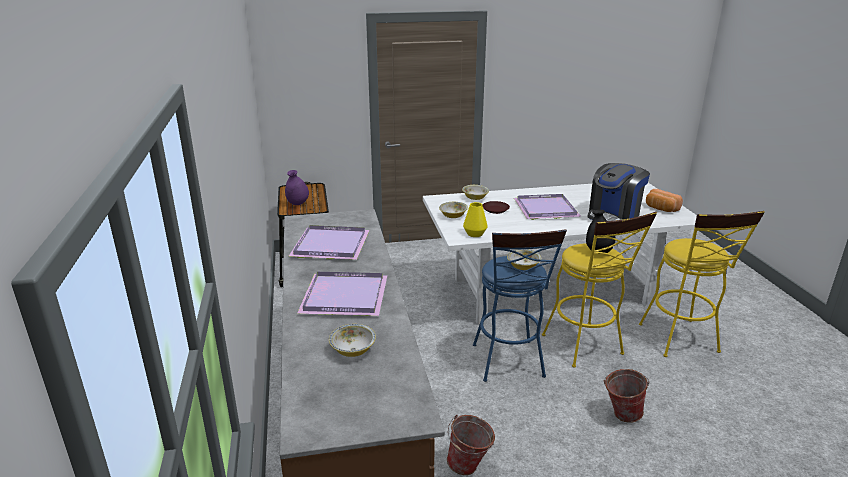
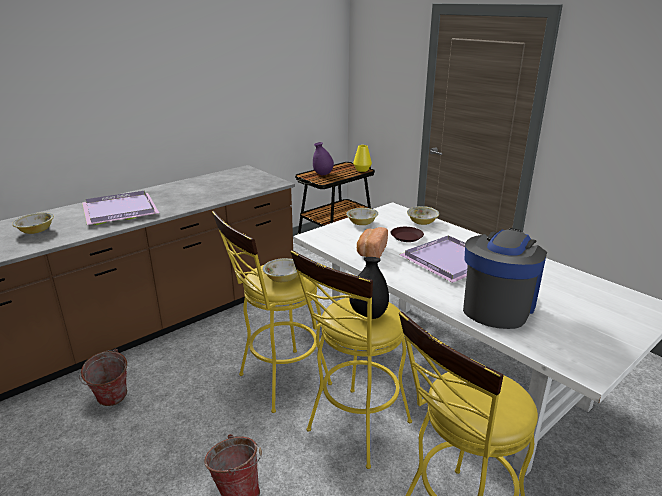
camera: 60 degrees right, 0 degrees up
(329, 246) = (205, 187): purple tray -> none
(475, 234) = (332, 240): yellow vase -> yellow vase (362, 170)
(509, 364) = (278, 382): blue stool -> yellow stool
(614, 215) = (497, 306): coffee machine -> coffee machine turned 105 degrees clockwise
(660, 209) = (585, 339): bread -> bread (371, 252)

